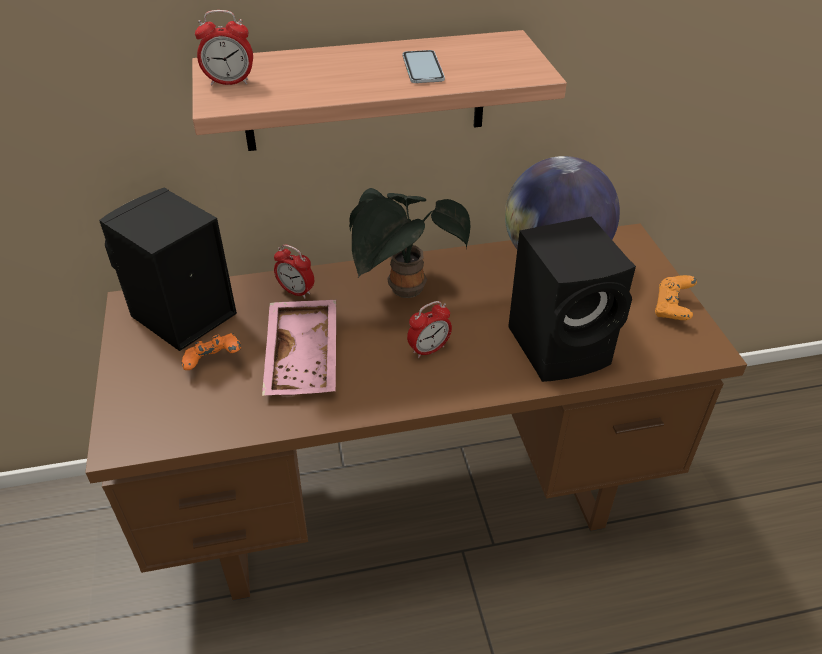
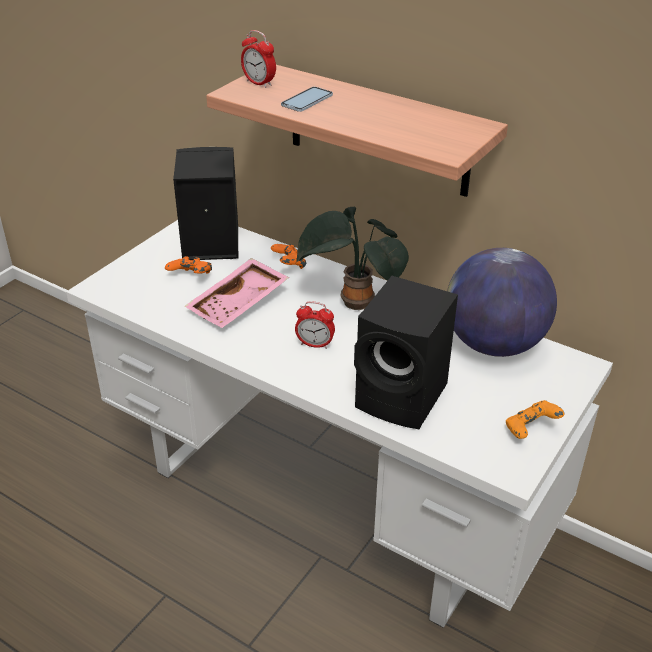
camera: 45 degrees right, 5 degrees down
(296, 291) = (288, 266): alarm clock -> orange game controller
(411, 501) = (327, 501): brown desk -> white desk
(423, 68) = (382, 120): phone -> phone (307, 100)

